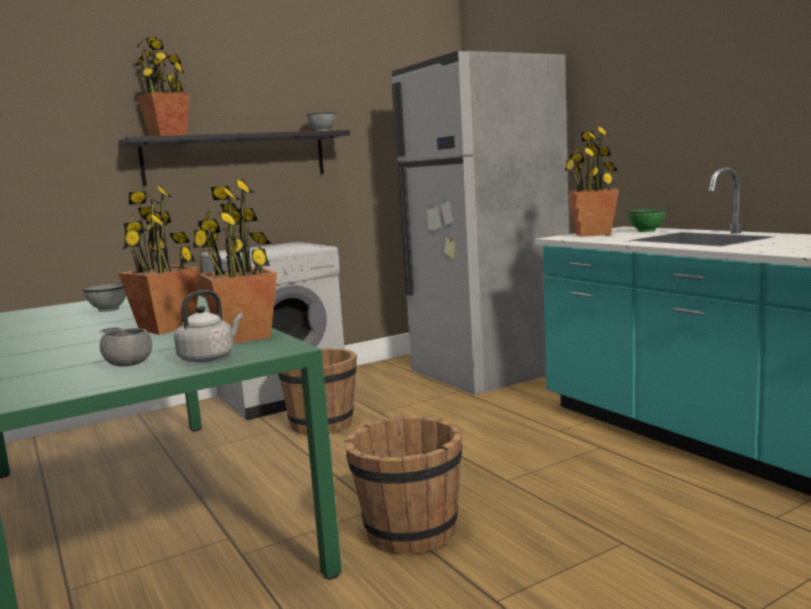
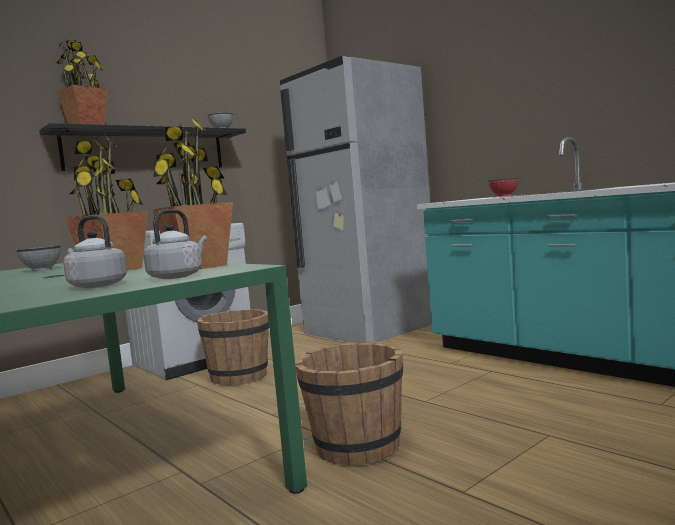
camera: 10 degrees left, 5 degrees down
(129, 364) = (96, 286): grey bowl -> grey kettle
(593, 234) = (462, 199): potted plant -> none
(646, 231) = (504, 196): green bowl -> red bowl

